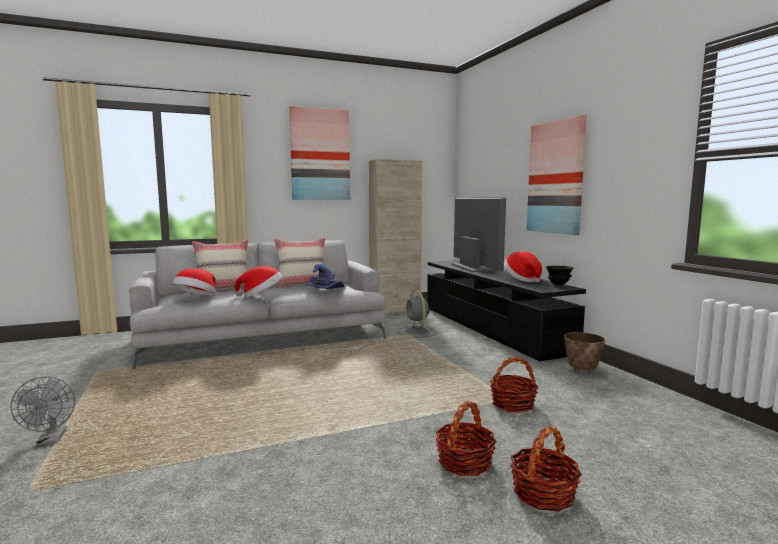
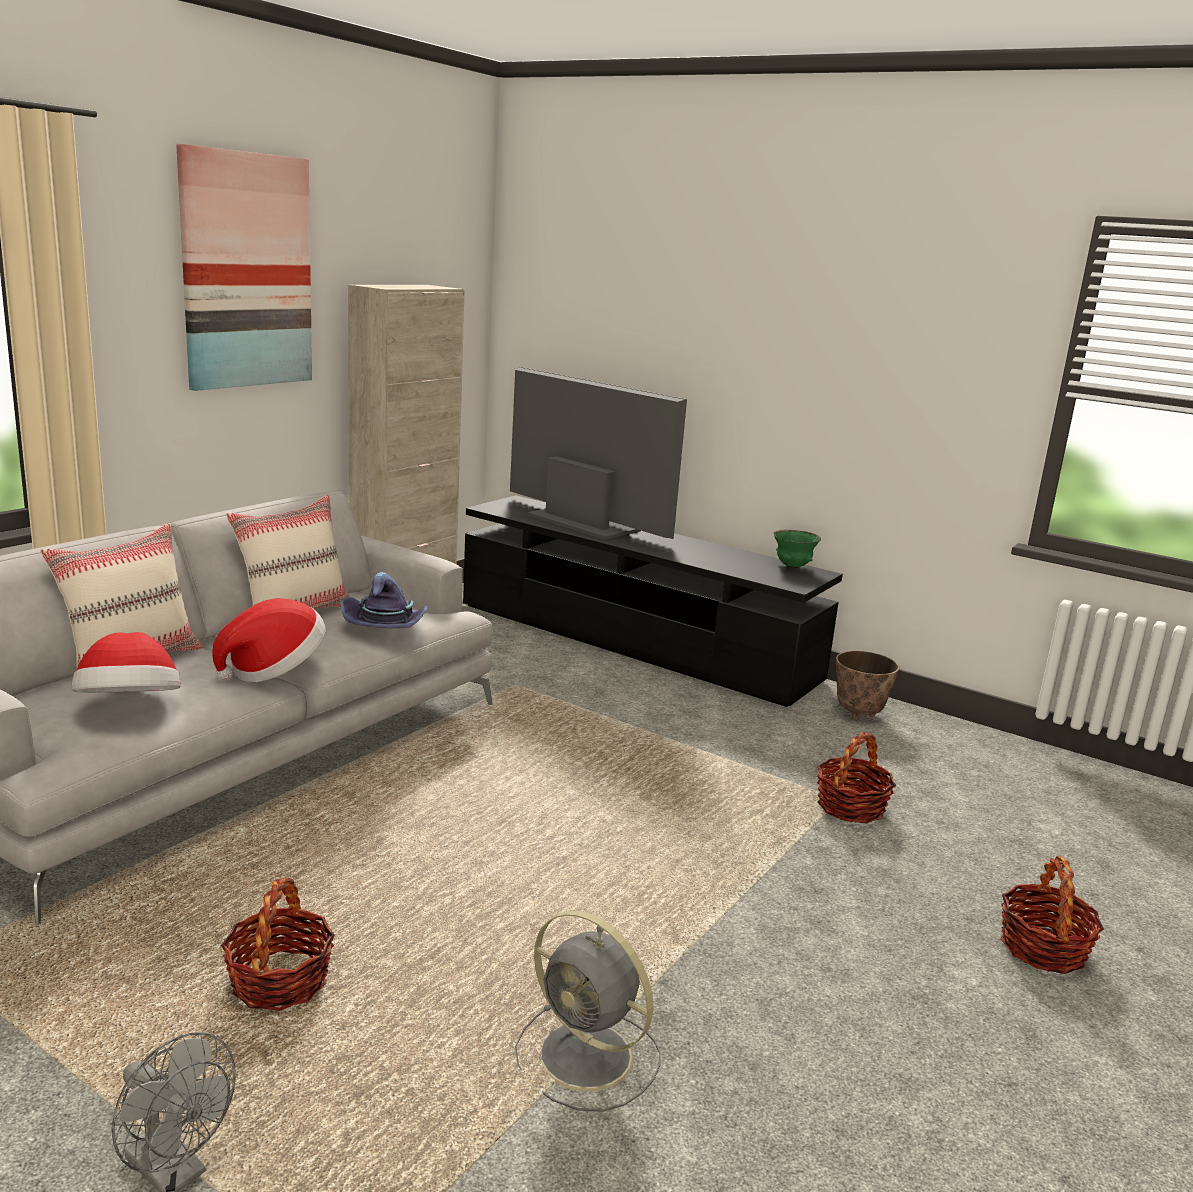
camera: 35 degrees left, 10 degrees up
(417, 332) = (525, 675): grey fan -> grey fan (589, 1058)
(464, 462) = (914, 933): basket -> basket (279, 981)
(522, 279) = (721, 557): hat -> none
(556, 177) = (781, 368): picture -> none
(558, 285) = (793, 566): black bowl -> green bowl

